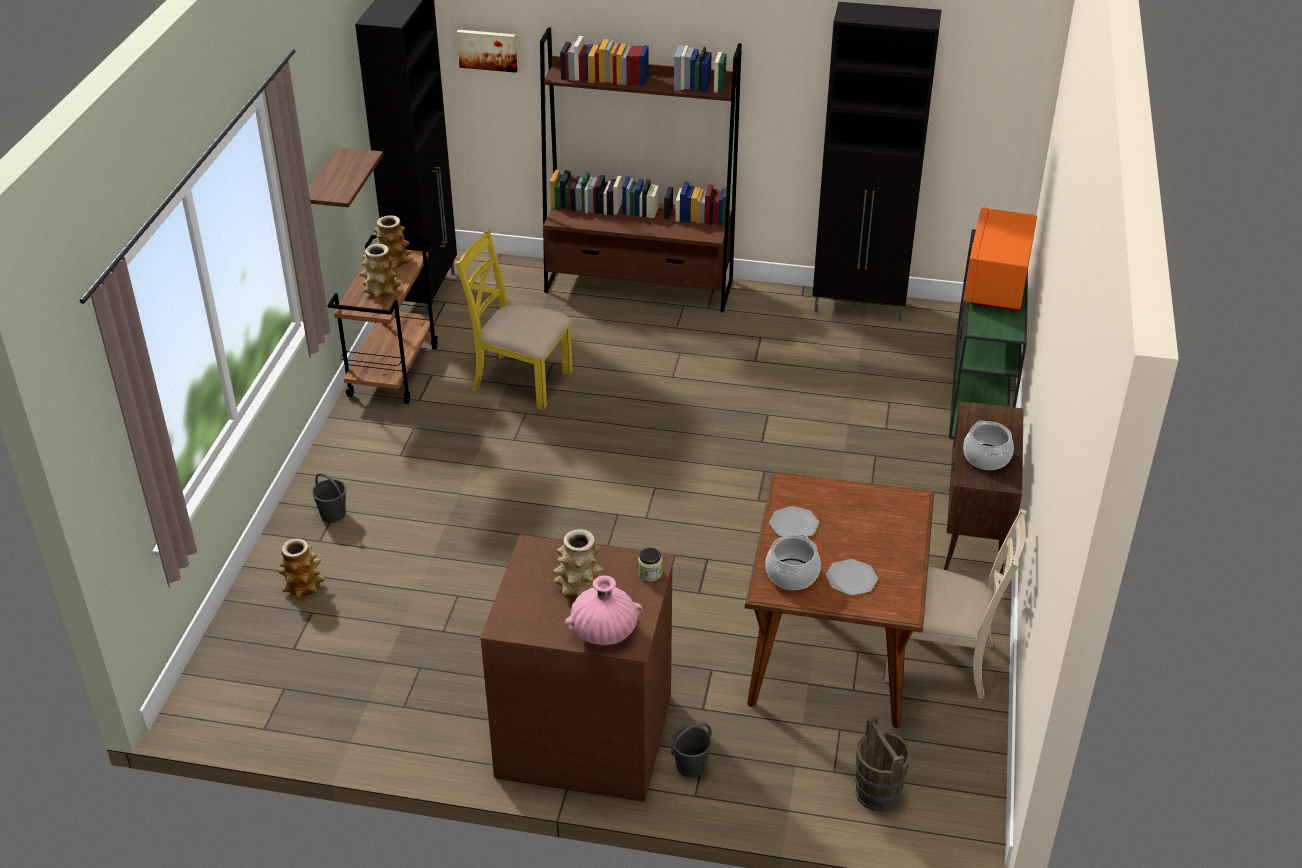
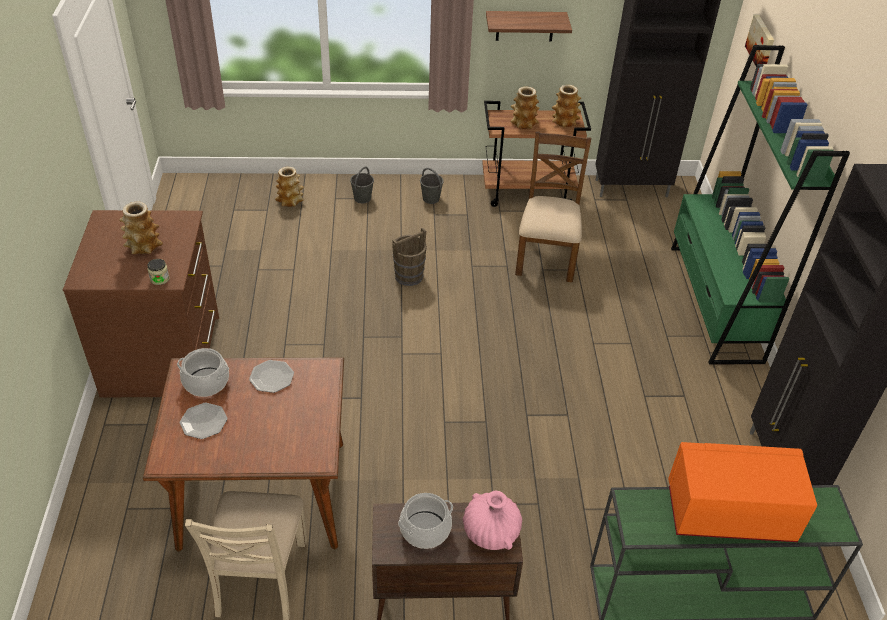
camera: 75 degrees right, 5 degrees up
(520, 380) = (546, 256): yellow chair -> brown chair
(604, 632) = (95, 264): pink vase -> pink vase (491, 532)
(639, 286) = (715, 303): brown bookcase -> green bookcase
(690, 766) = (132, 418): grey bucket -> grey bucket (430, 198)
(877, 792) = (103, 541): brown bucket -> brown bucket (409, 276)

